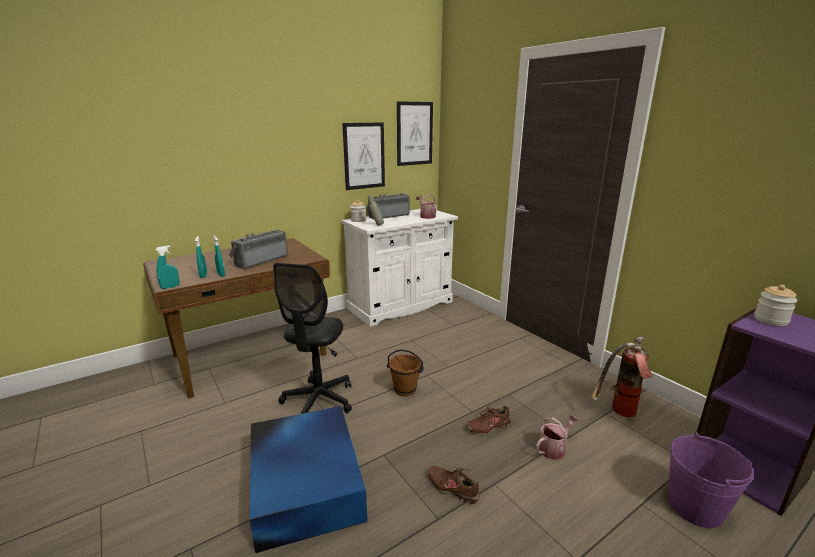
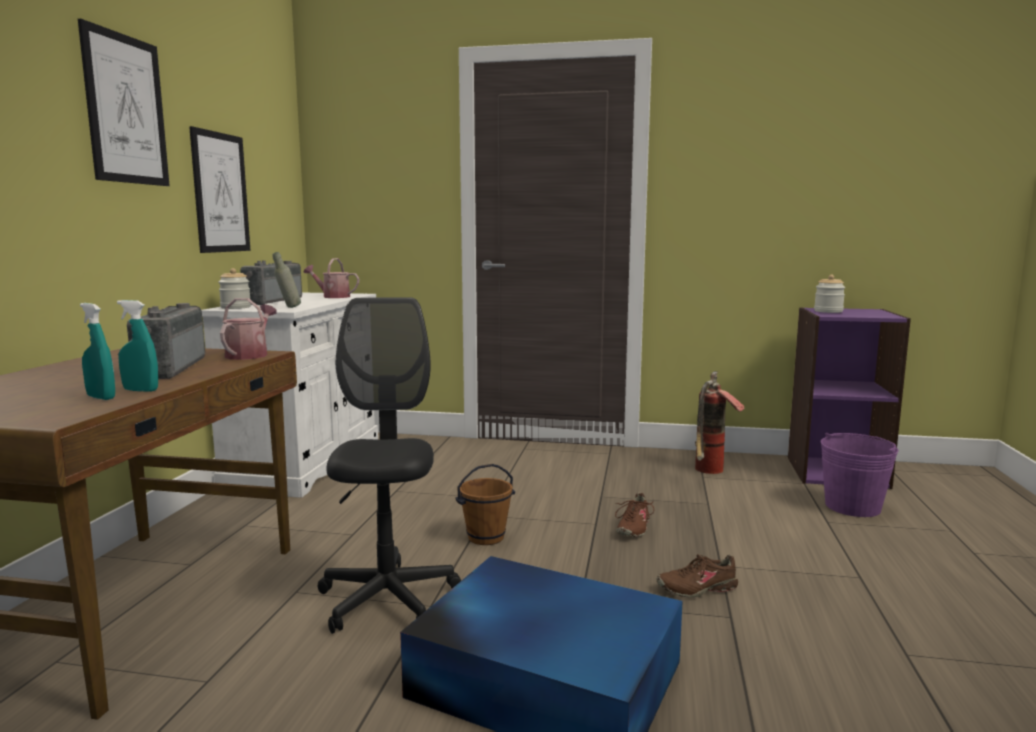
camera: 45 degrees left, 10 degrees down
(170, 287) = (71, 419): turquoise spray bottle -> none
(318, 401) = (387, 599): black office chair -> black office chair turned 150 degrees counterclockwise
(414, 133) = (277, 165): picture -> picture (126, 109)
(554, 448) = (713, 517): watering can -> watering can (250, 355)

